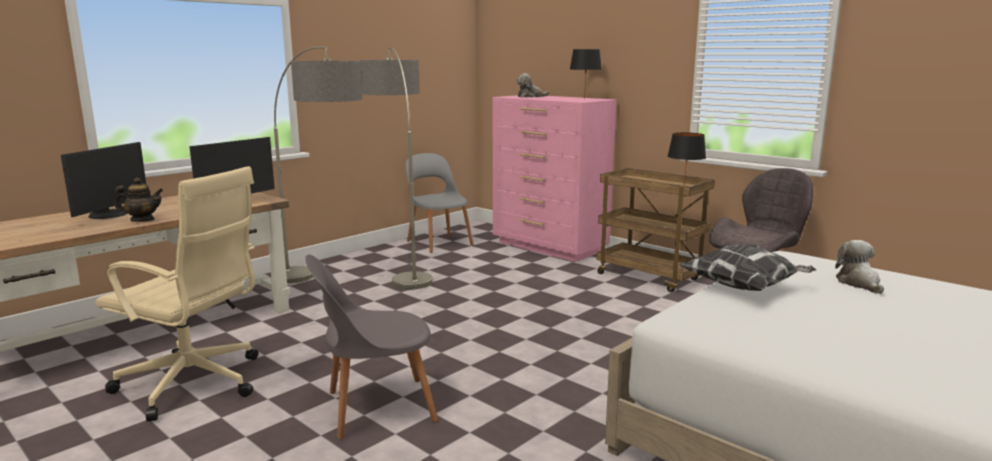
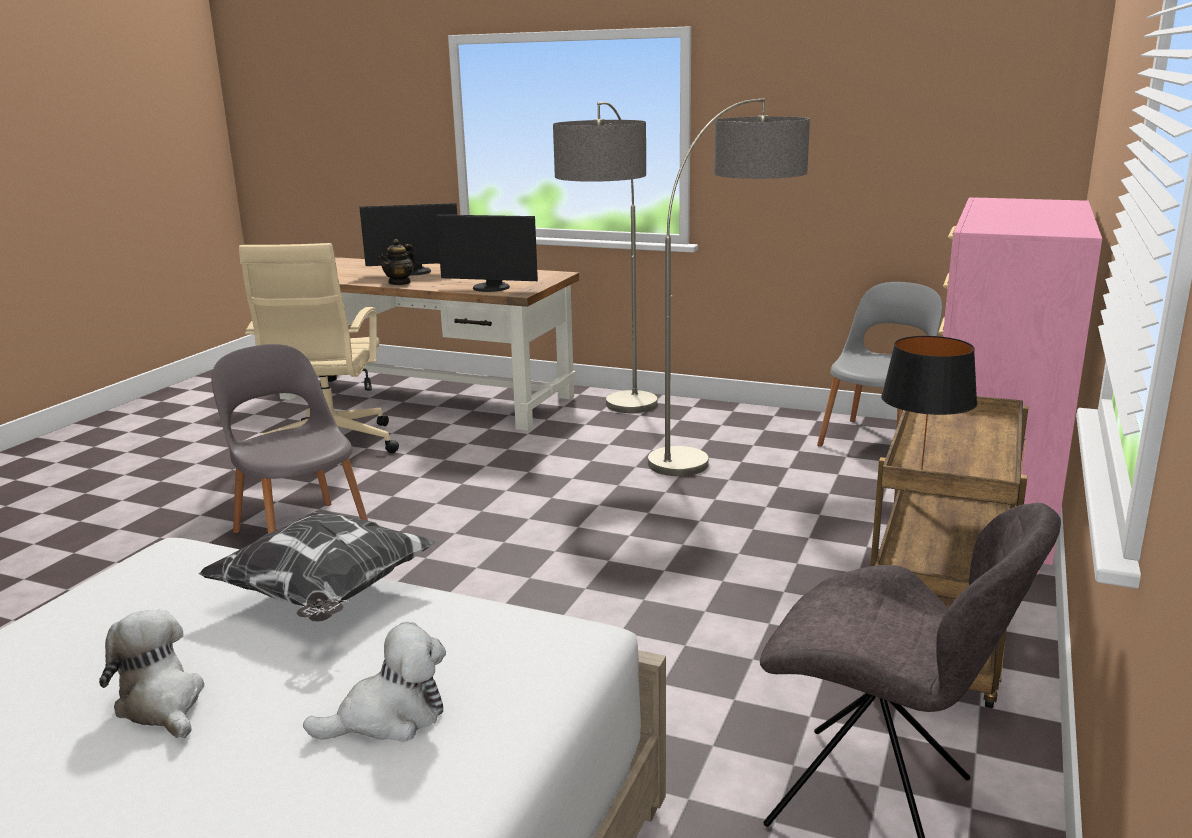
camera: 70 degrees right, 5 degrees up
(142, 220) = (400, 283): teapot -> teapot turned 60 degrees clockwise
(530, 96) = (1021, 206): plush toy -> plush toy (162, 704)
(585, 98) = (1055, 226): black table lamp -> none

